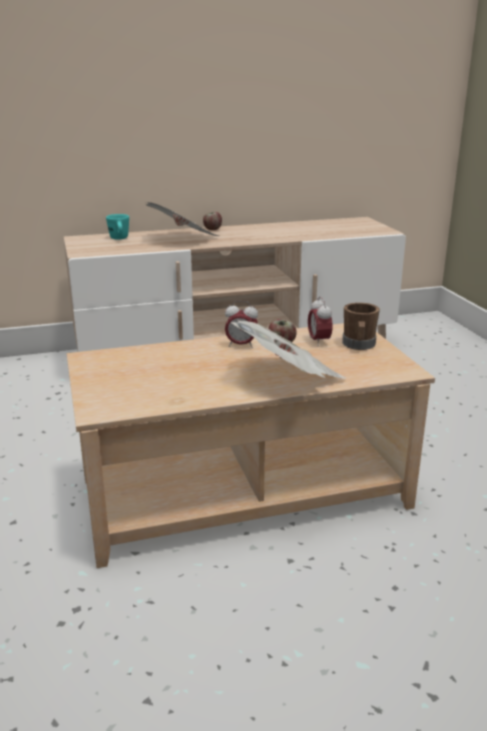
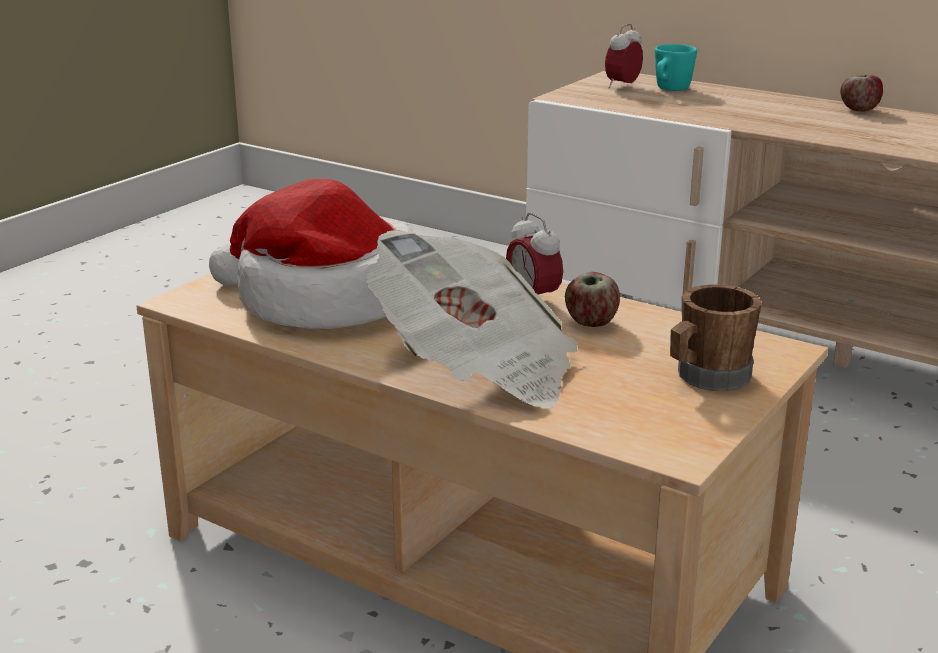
camera: 50 degrees right, 0 degrees up
(162, 381) = (325, 299): none -> hat
(184, 239) = (763, 113): newspaper -> none
(319, 341) = (658, 344): alarm clock -> alarm clock (622, 86)

